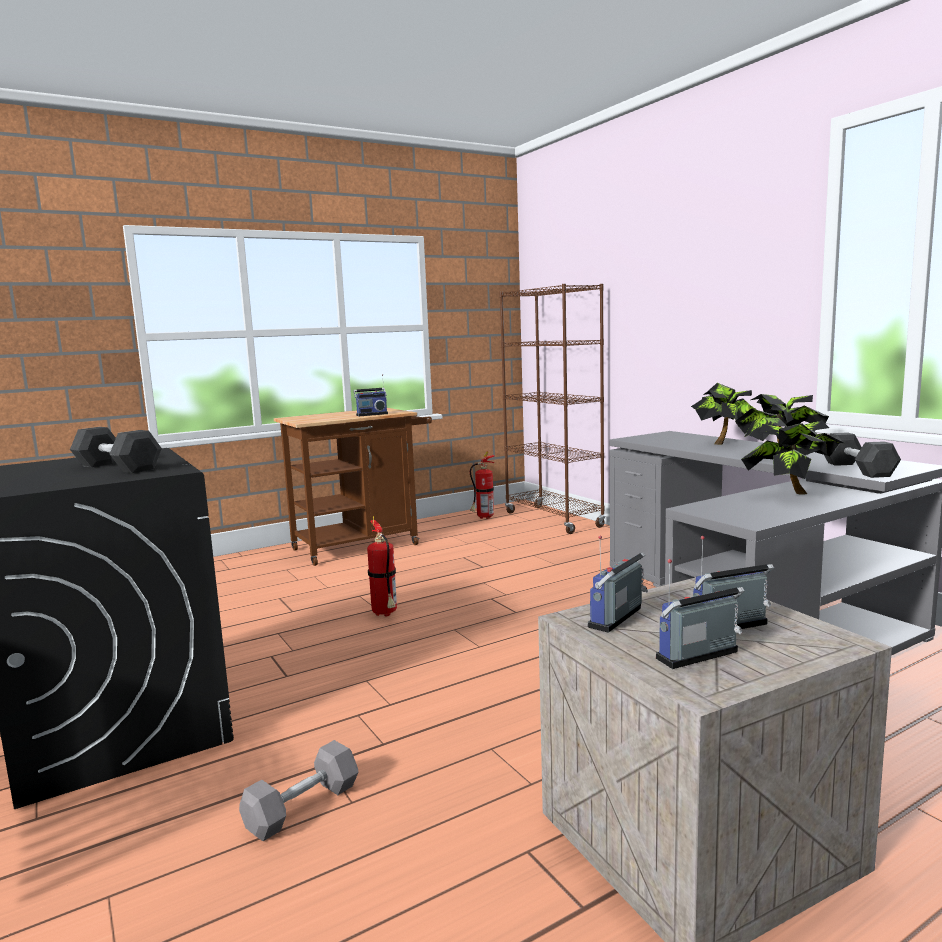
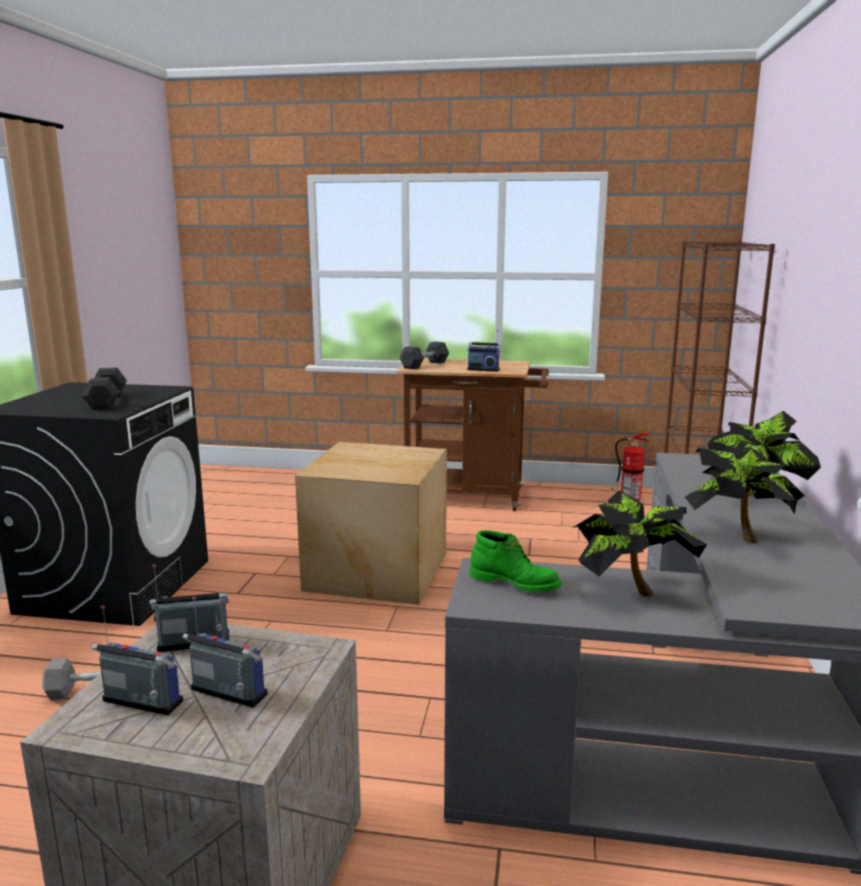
camera: 40 degrees right, 5 degrees up
(385, 614) = (376, 570): fire extinguisher -> cardboard box
(734, 508) = (515, 583): none -> green boot
(857, 469) = (764, 588): grey dumbbell -> grey dumbbell (424, 365)

